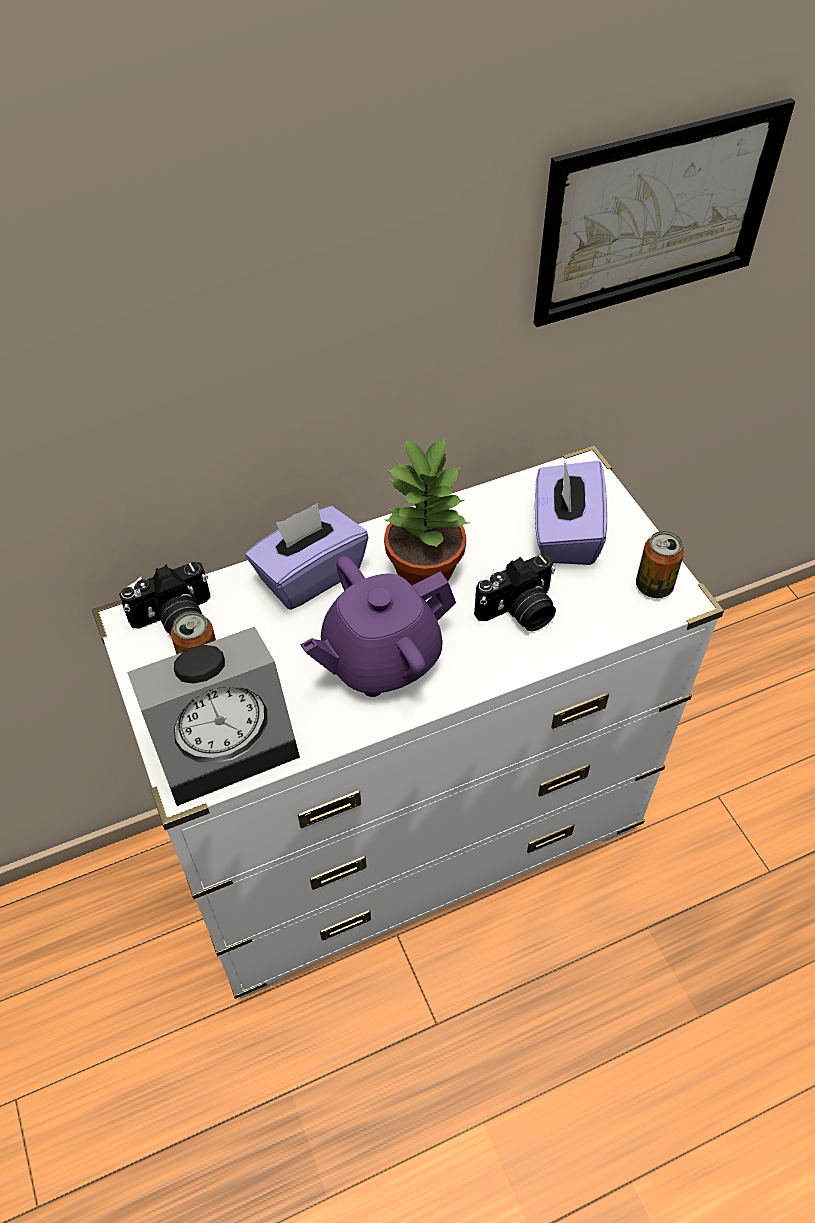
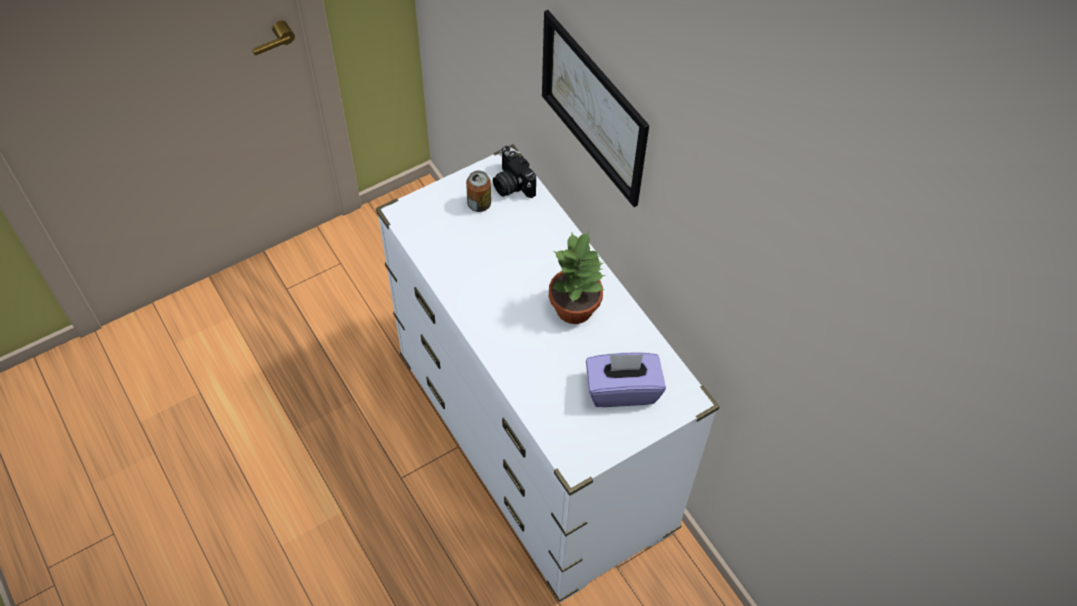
camera: 80 degrees right, 5 degrees up
(227, 739) = (430, 225): alarm clock -> none
(309, 575) = (557, 245): purple tissue box -> none
(380, 659) = (497, 292): purple teapot -> none
(519, 612) = (547, 365): camera -> none
(653, 586) = (584, 447): can -> none
(657, 214) = (780, 322): picture -> picture (593, 108)

